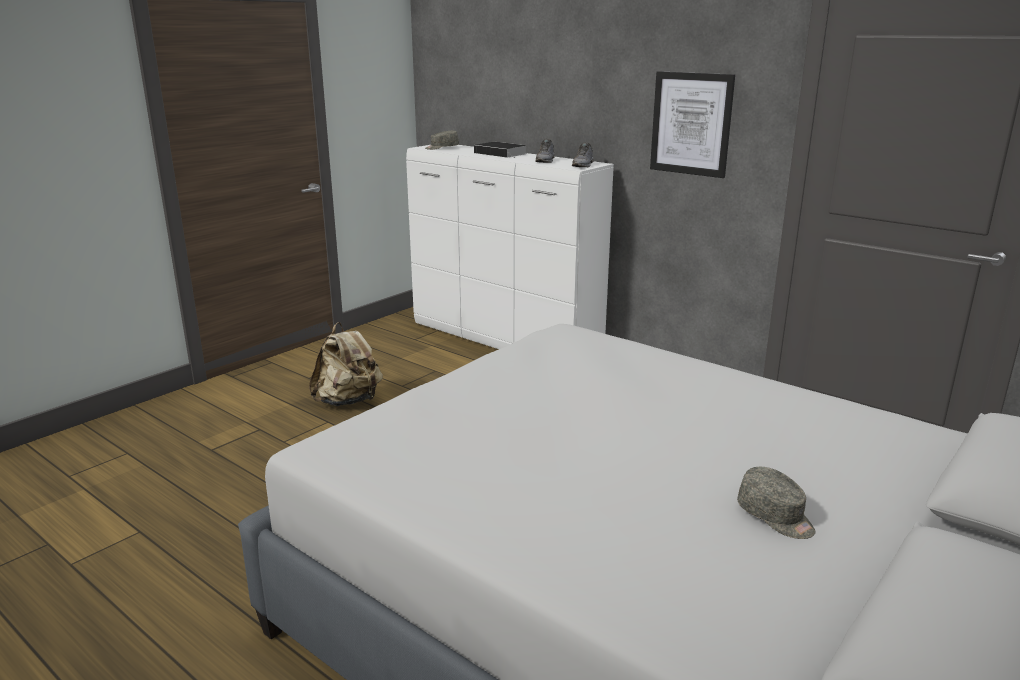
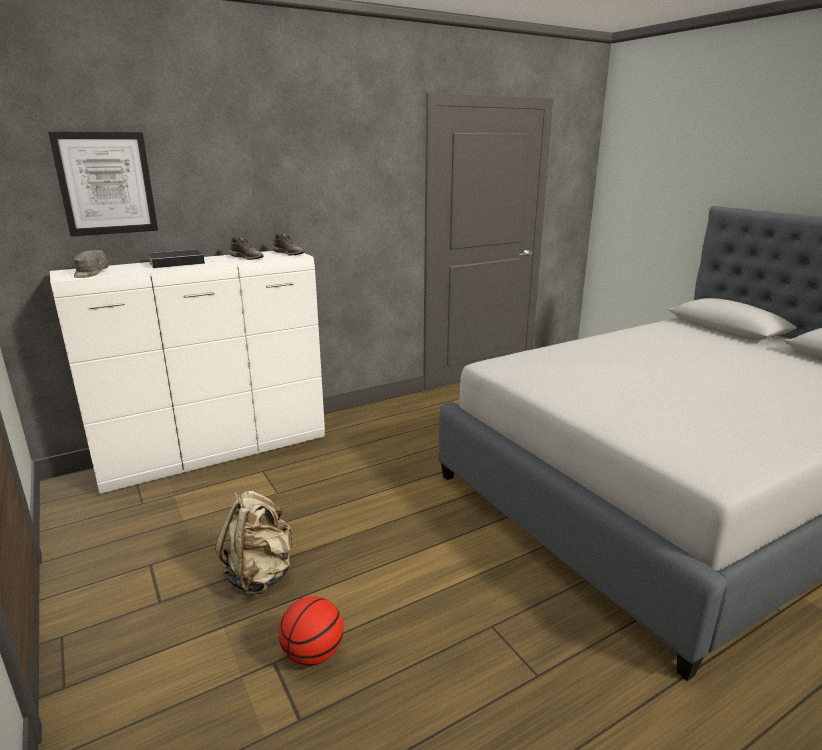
camera: 70 degrees left, 0 degrees up
(269, 440) = (313, 654): none -> basketball
(691, 124) = (354, 204): picture -> picture (106, 184)
(775, 517) = (765, 366): grey cap -> none

